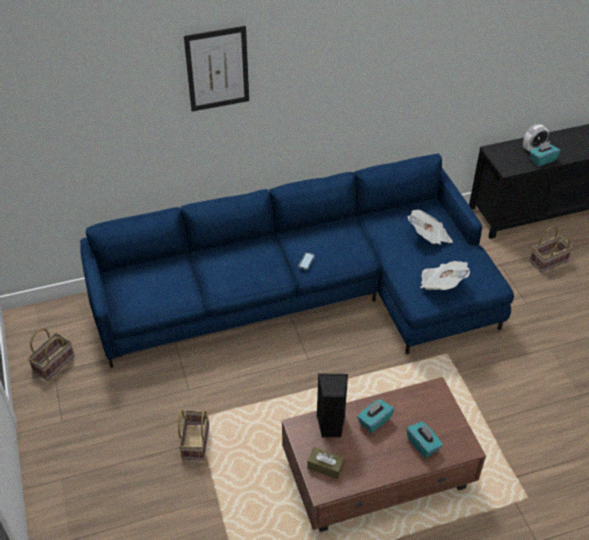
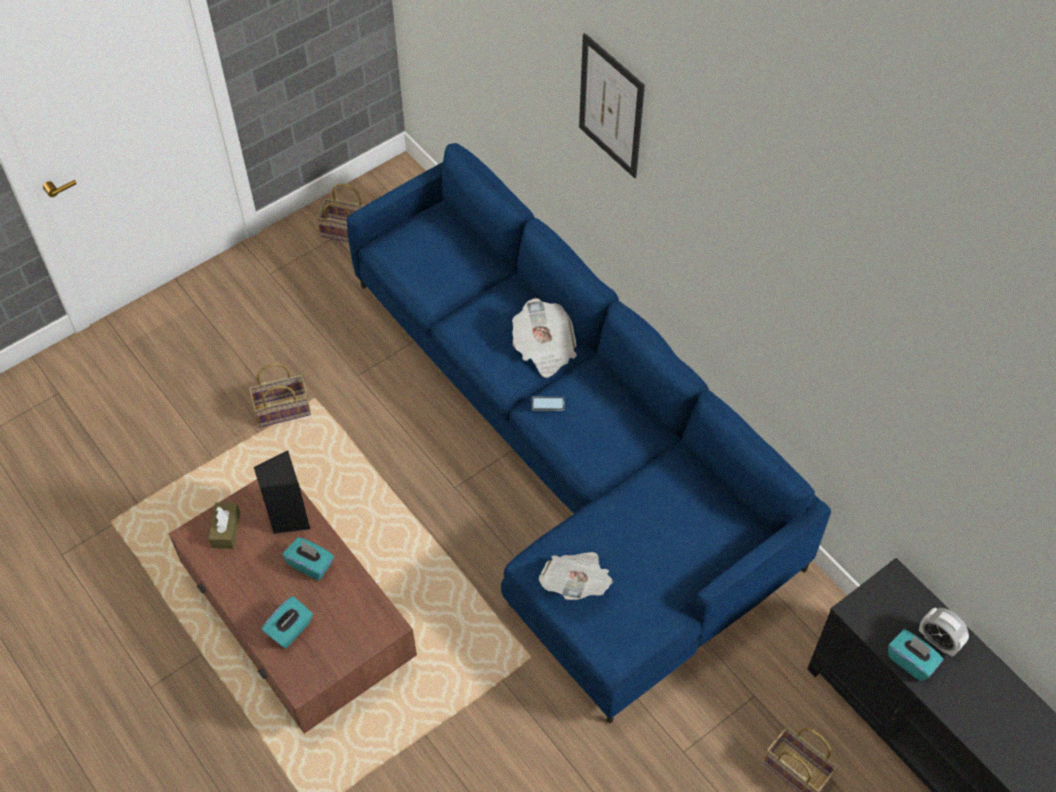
camera: 70 degrees right, 10 degrees up
(429, 237) = (671, 545): newspaper -> newspaper (544, 349)

